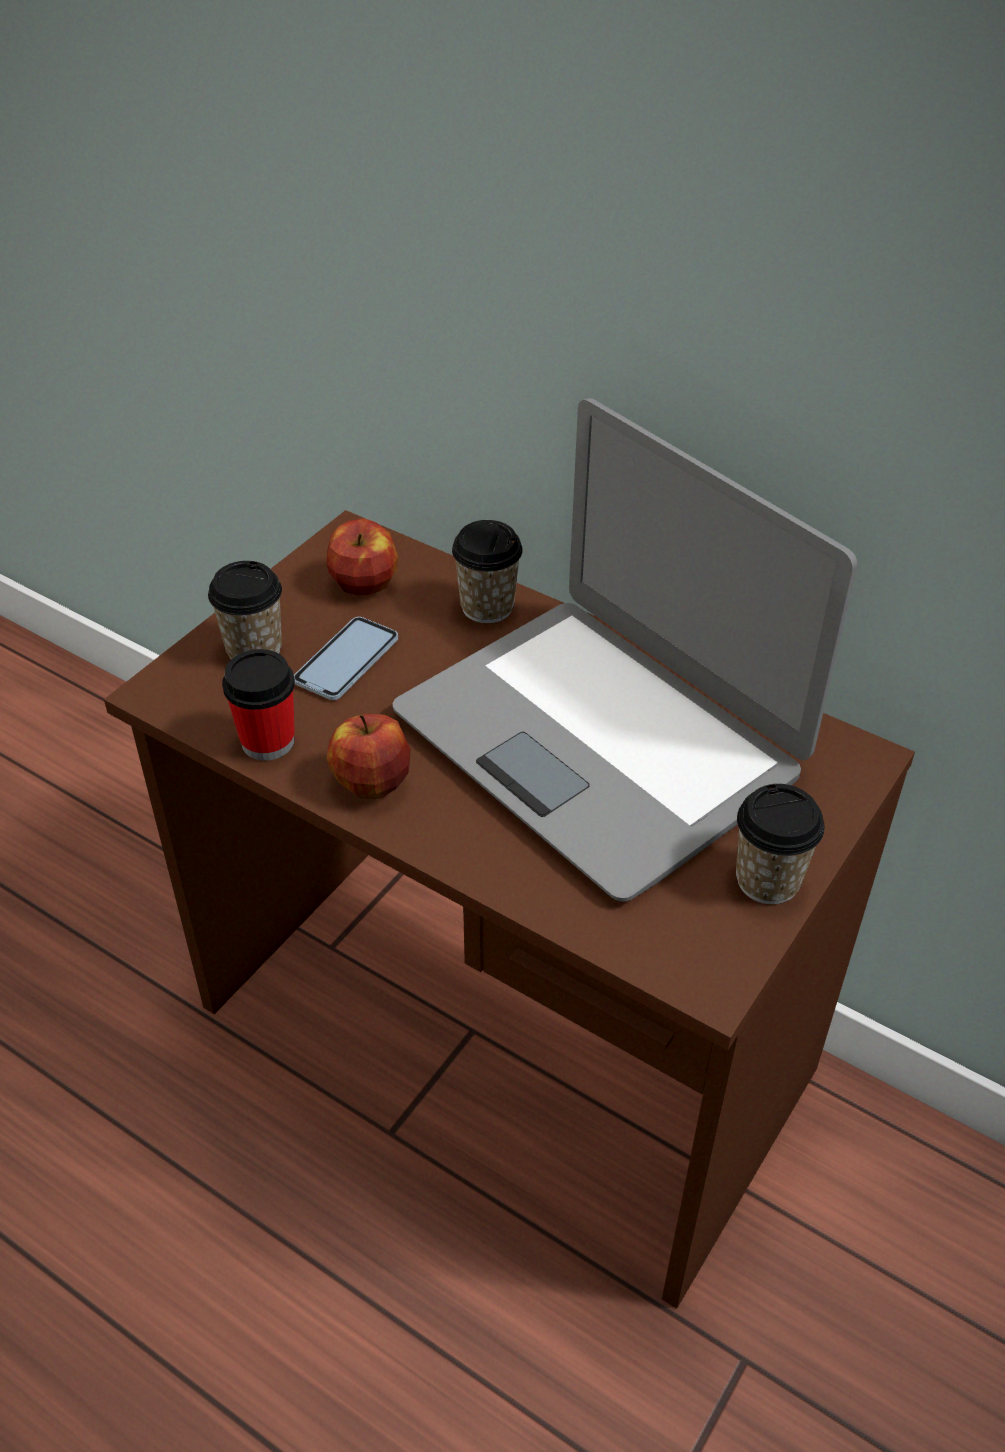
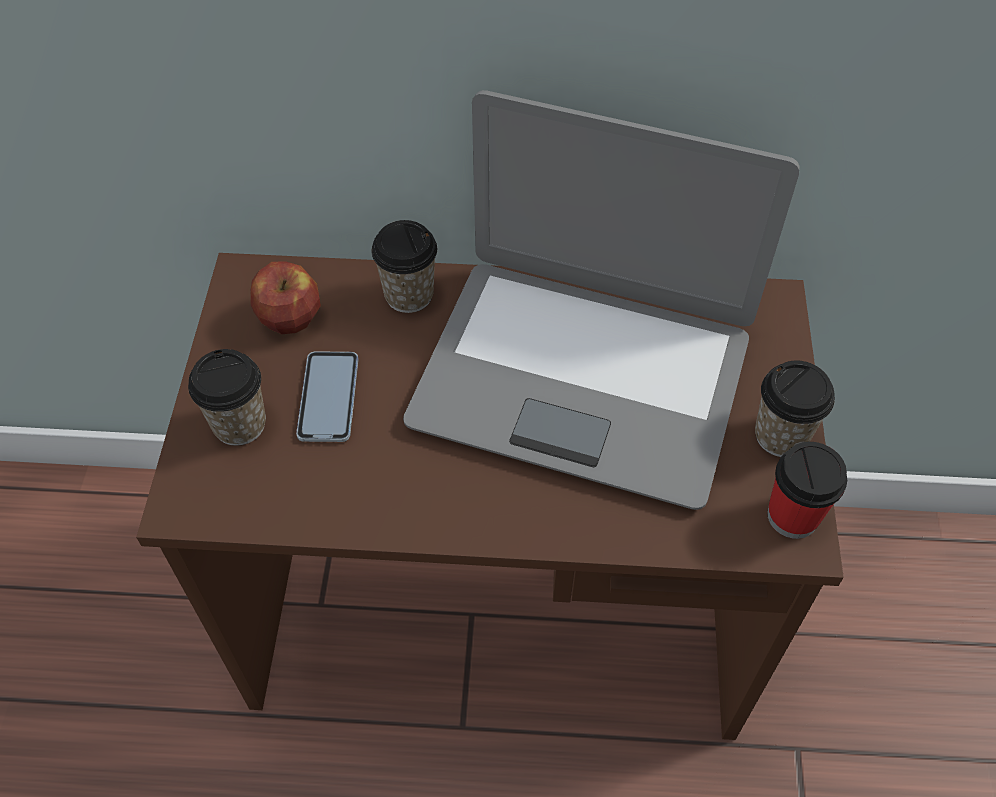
camera: 30 degrees left, 10 degrees up
(268, 741) = (318, 506): cup -> cup (792, 516)
(371, 783) = (433, 502): apple -> none

